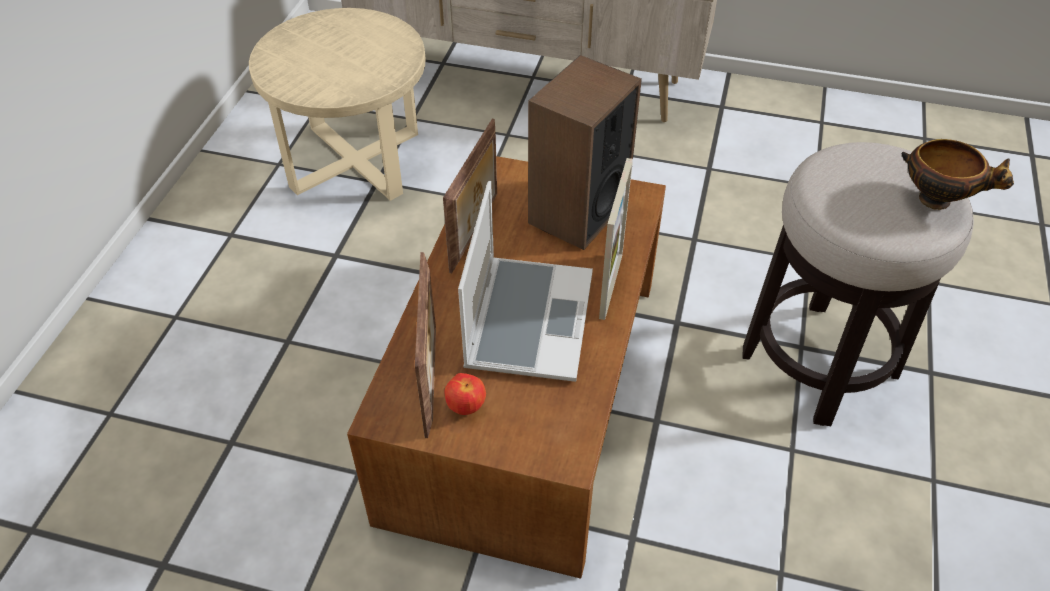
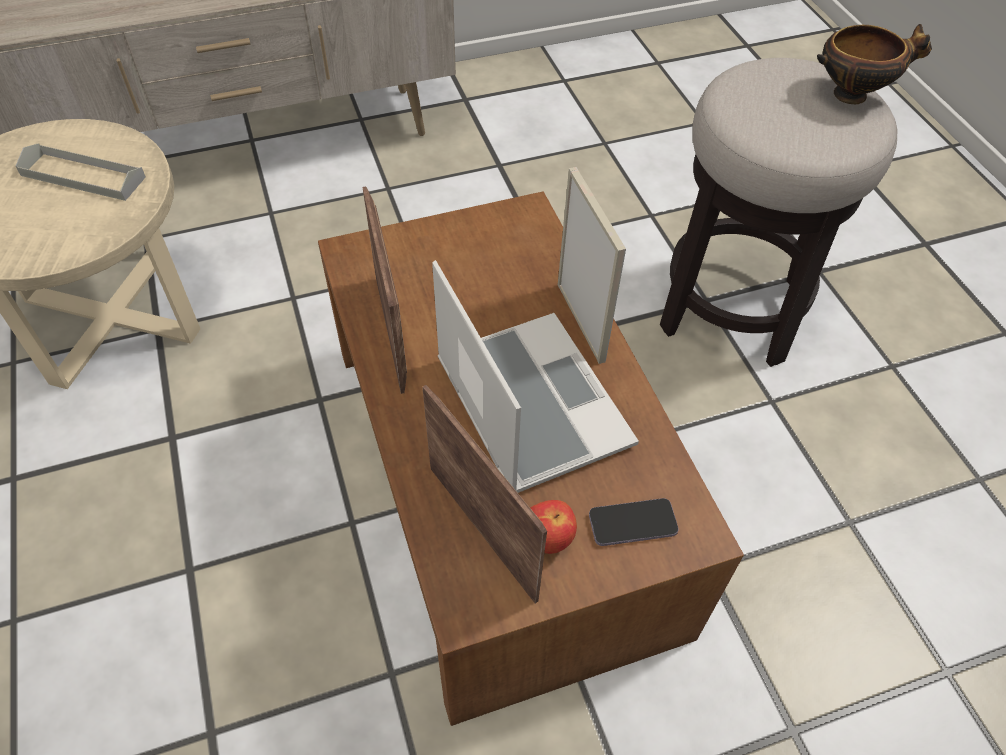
camera: 35 degrees left, 5 degrees up
(365, 52) = (83, 176): none -> grey tray
(529, 428) = (632, 523): none -> phone
(577, 212) = (481, 258): speaker -> none

